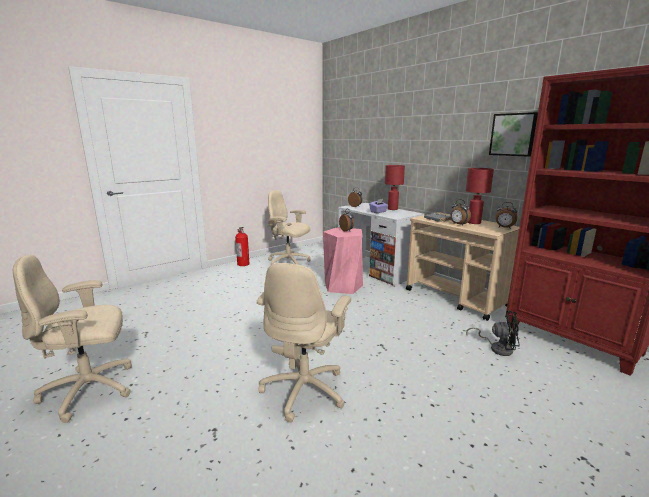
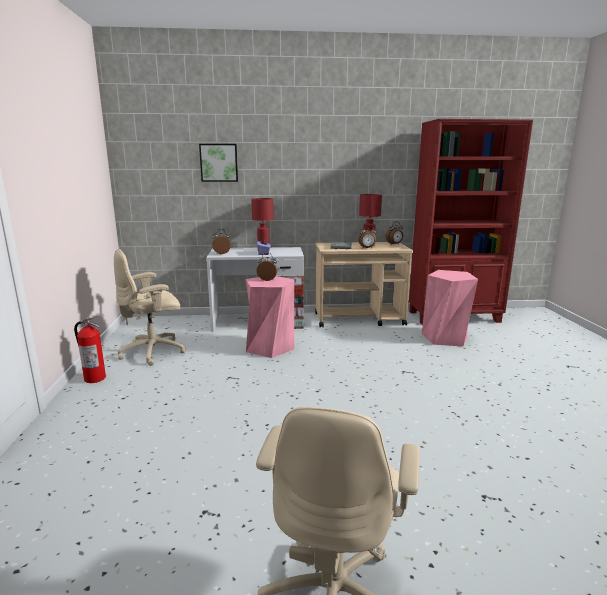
camera: 55 degrees left, 0 degrees up
(305, 390) = (448, 427): beige office chair -> none
(497, 348) = (445, 338): black fan -> pink stool
(513, 134) = (381, 163): picture -> picture (219, 162)

